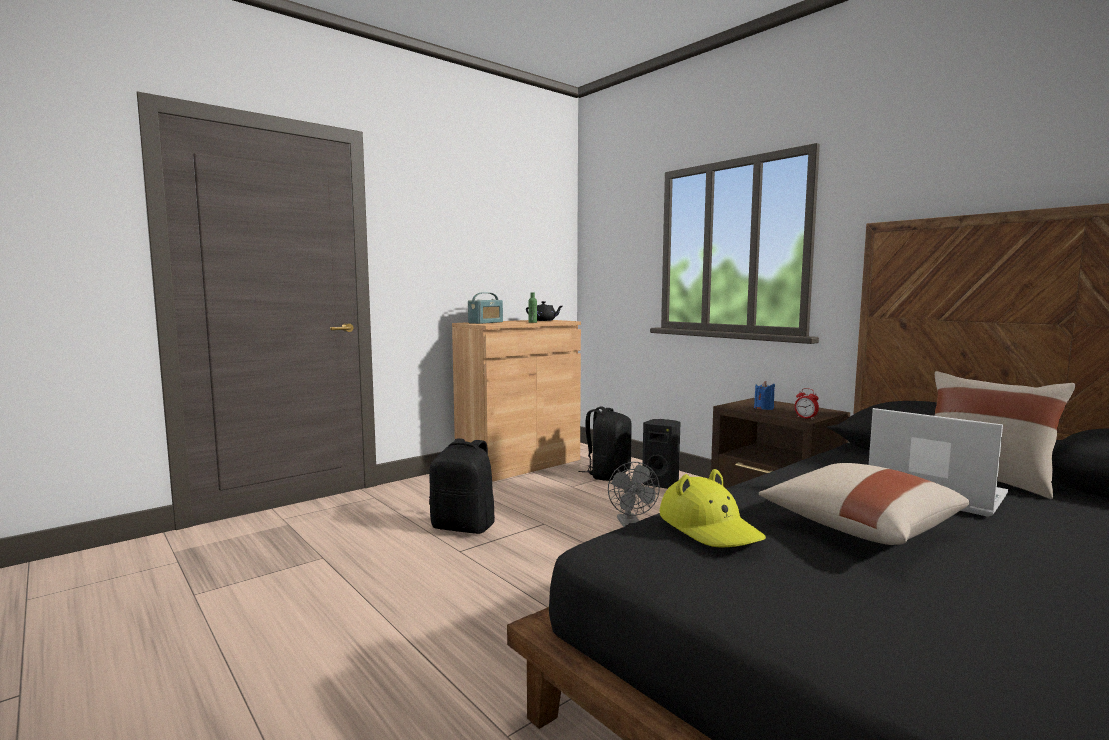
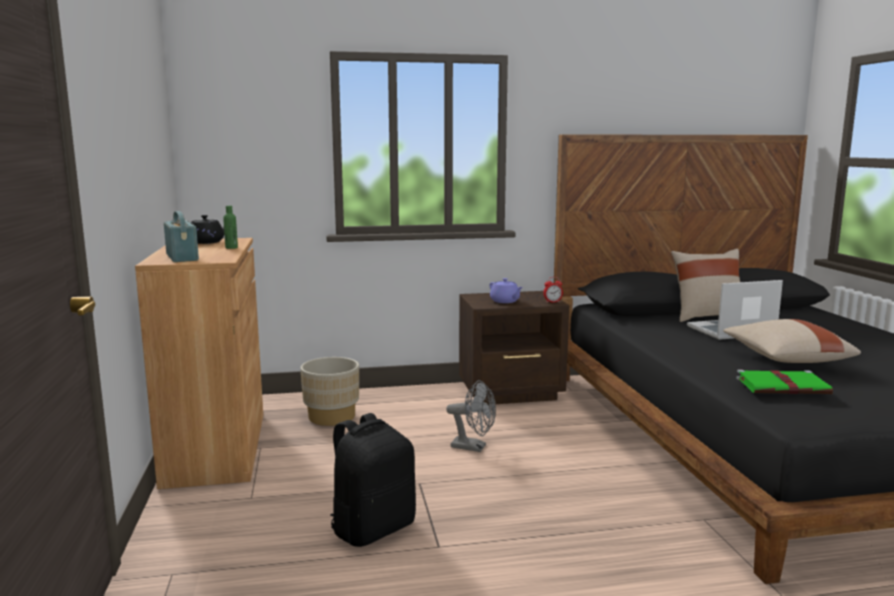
camera: 60 degrees left, 5 degrees up
(607, 474) = (331, 417): black backpack -> beige planter
(661, 484) = (393, 405): black speaker -> none
(710, 527) = (784, 386): yellow hat -> green book
(763, 408) = (505, 301): blue candle -> purple teapot

